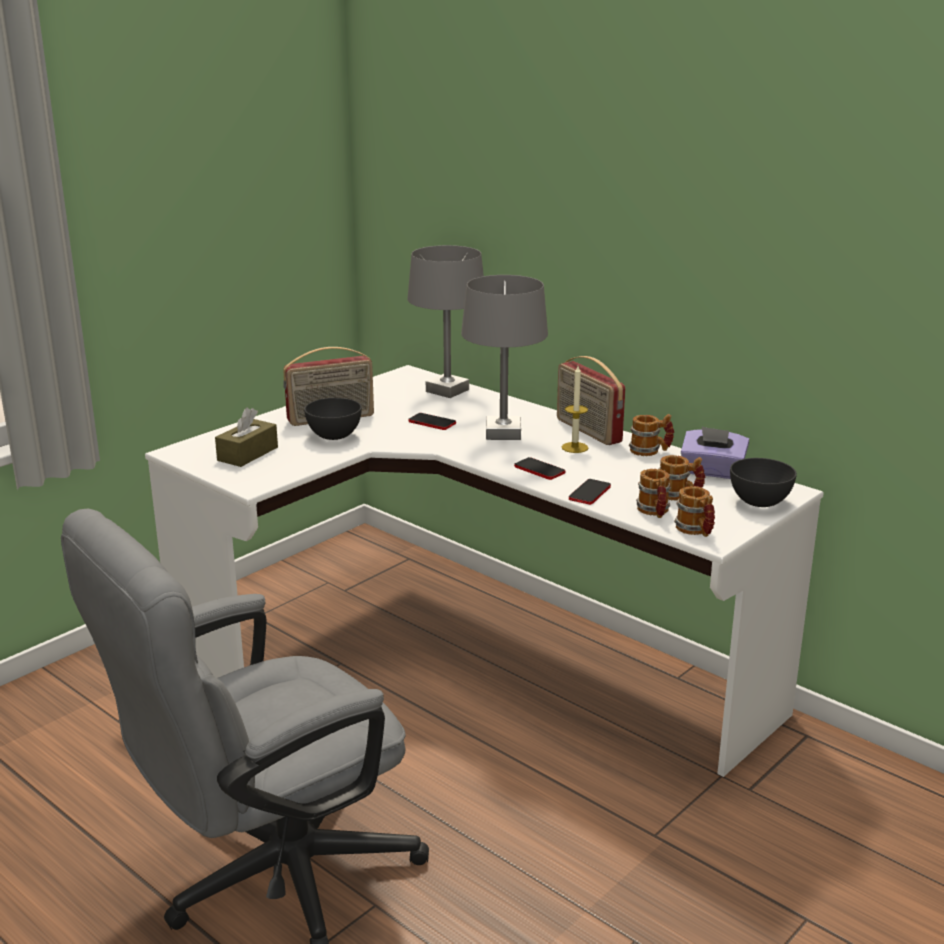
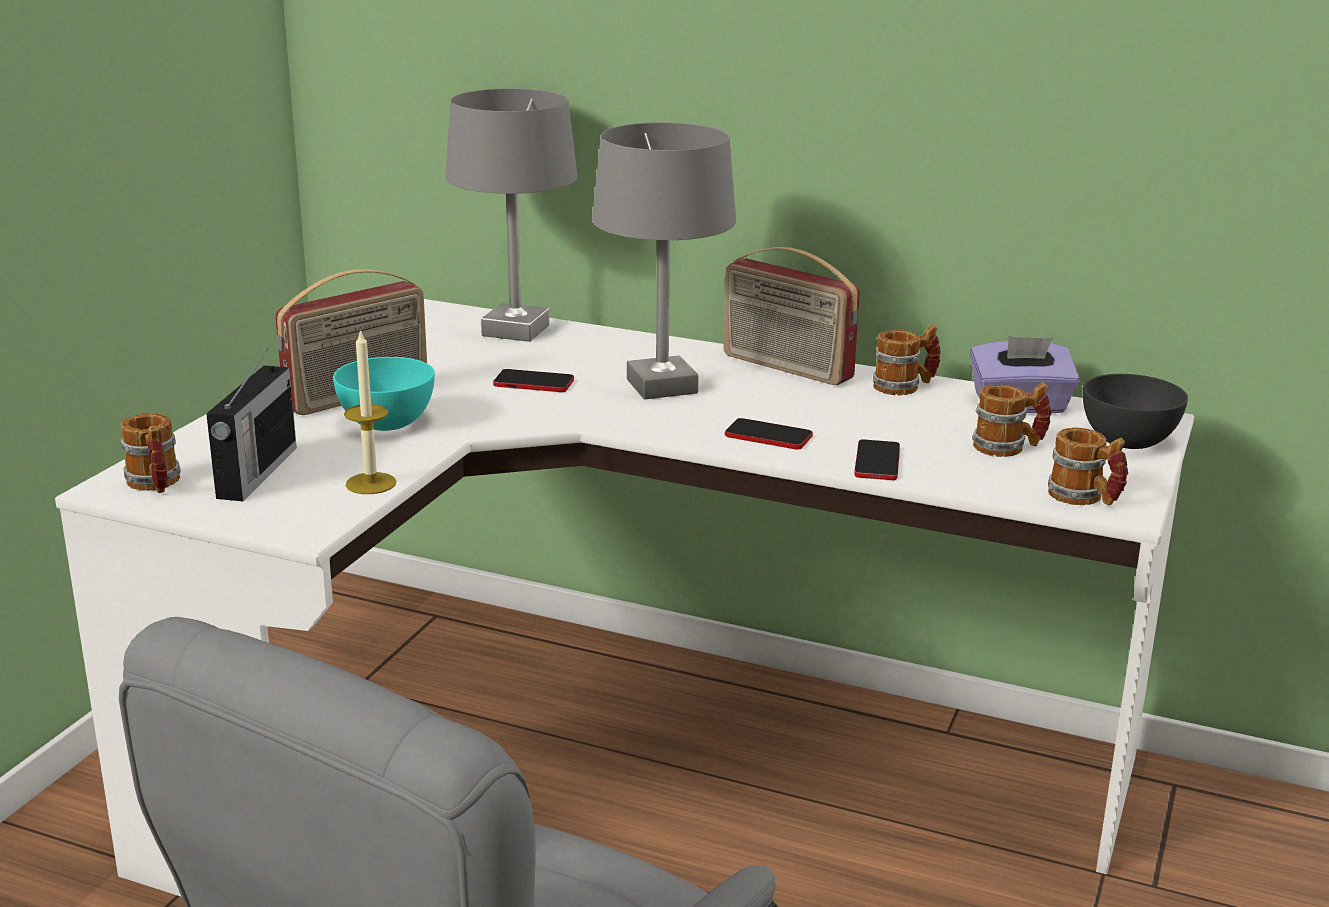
camera: 20 degrees left, 0 degrees up
(248, 454) = (255, 473): brown tissue box -> radio
(334, 436) = (386, 424): grey bowl -> turquoise bowl
(574, 447) = (790, 395): candle -> candle (371, 483)
(654, 512) = (999, 478): mug -> mug (155, 485)

